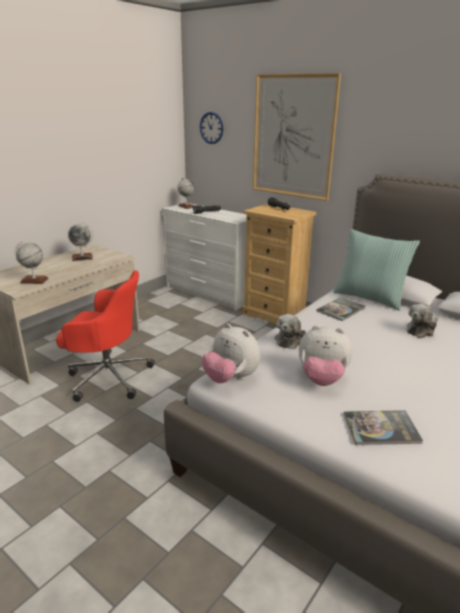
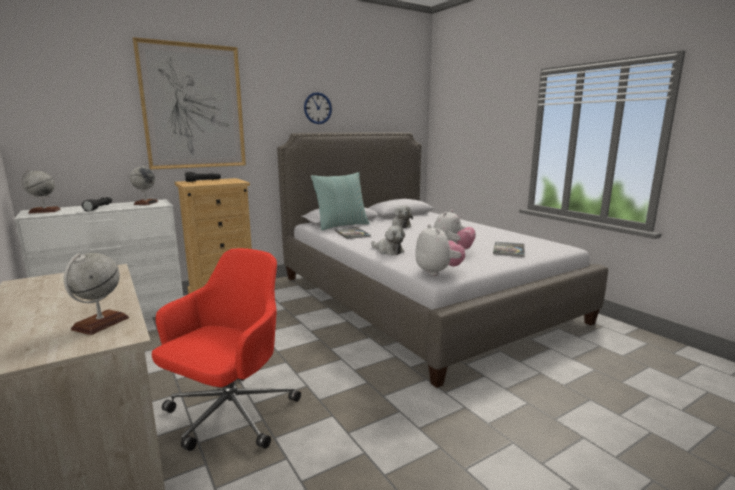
camera: 70 degrees left, 10 degrees down
(82, 258) = (58, 290): globe -> globe (146, 203)
(211, 128) = (58, 99): wall clock -> wall clock (317, 108)
(230, 378) = (438, 272): plush toy -> plush toy turned 75 degrees counterclockwise

